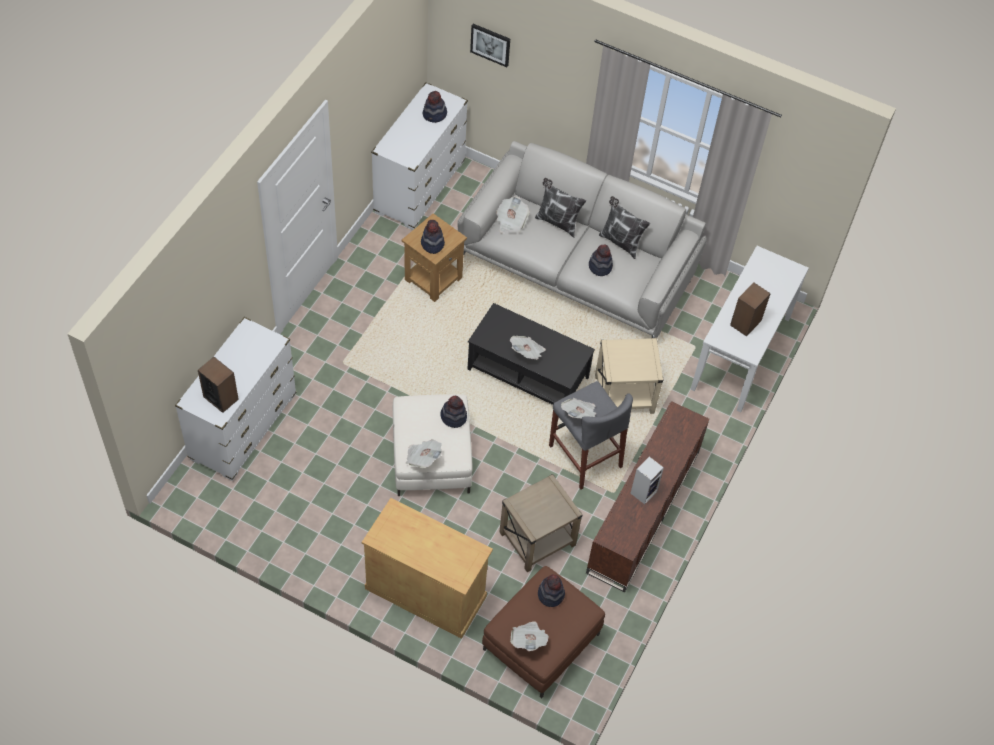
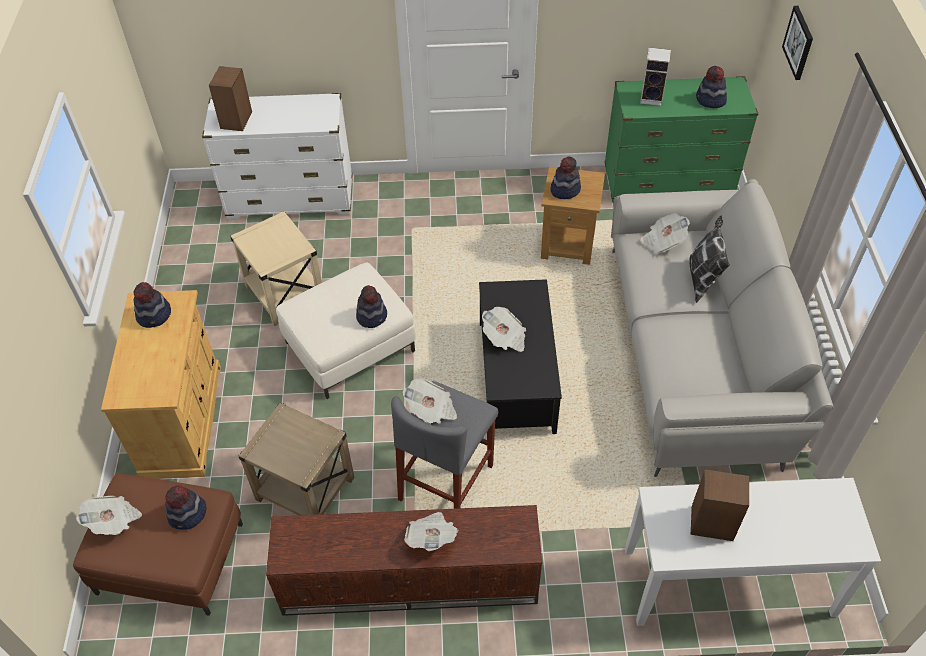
camera: 65 degrees right, 5 degrees down
(419, 187) = (668, 182): white dresser -> green dresser
(423, 458) = (303, 316): newspaper -> newspaper (432, 537)
(600, 266) = (679, 345): hat -> hat (154, 315)
(620, 242) = (734, 348): pillow -> none
(623, 394) = (561, 480): beige side table -> beige side table (284, 293)
(644, 491) = (377, 538): speaker -> speaker (652, 98)

